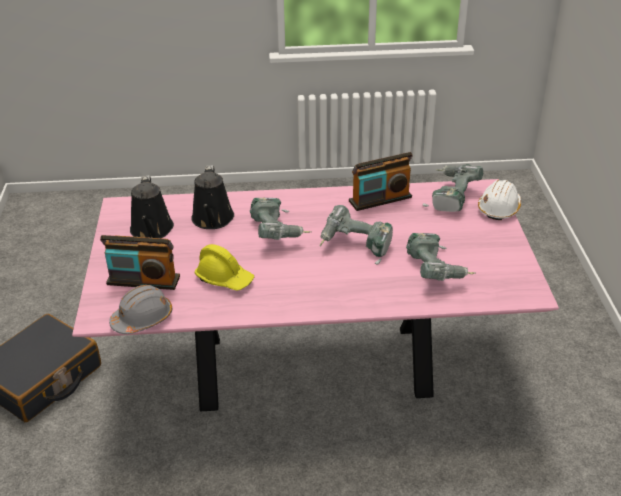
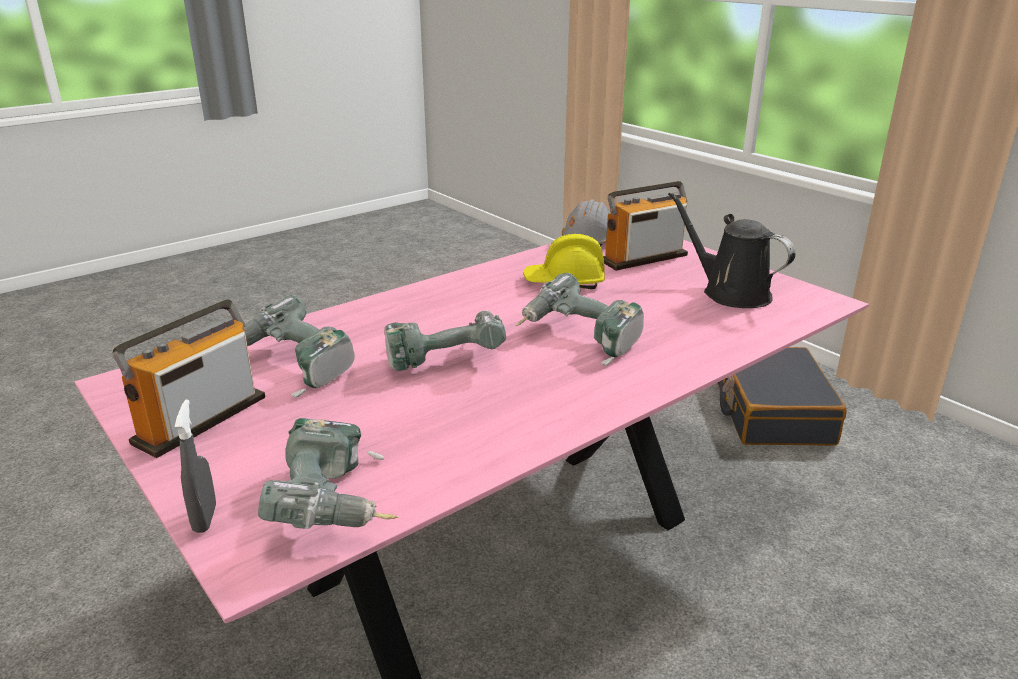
camera: 145 degrees right, 10 degrees down
(212, 220) = (686, 325): black watering can -> none
(380, 199) = (478, 443): radio -> radio (200, 420)
(499, 208) = (205, 518): white hard hat -> grey spray bottle

